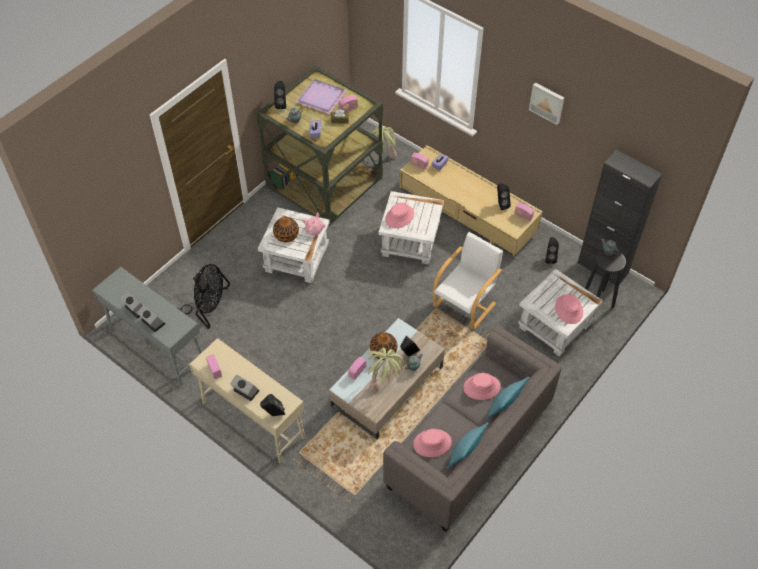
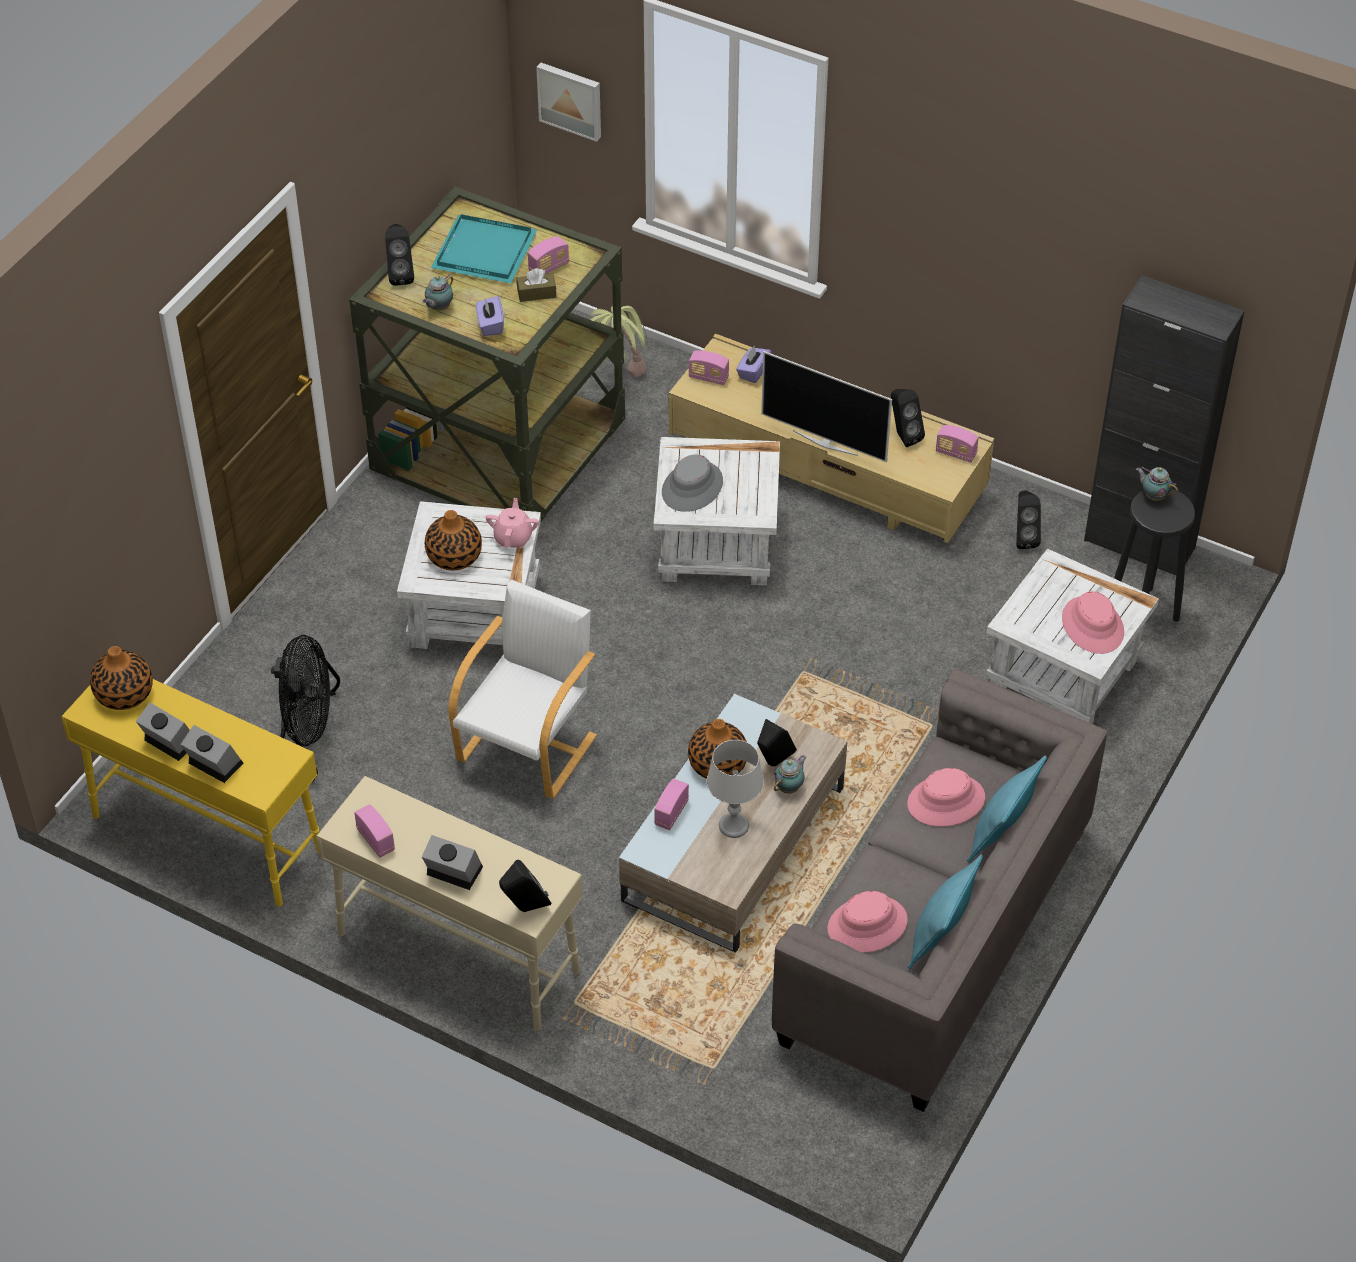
camera: 10 degrees left, 5 degrees down
(122, 283) = (124, 694): none -> vase
(158, 346) = (208, 833): grey console table -> yellow console table
(321, 97) = (483, 250): purple tray -> turquoise tray
(384, 382) = (733, 826): potted plant -> grey table lamp
(399, 217) = (692, 487): pink hat -> grey hat
(465, 203) = (826, 442): none -> television
(465, 304) = (864, 655): white armchair -> white armchair (529, 746)
(547, 102) = (982, 197): picture -> picture (571, 99)

